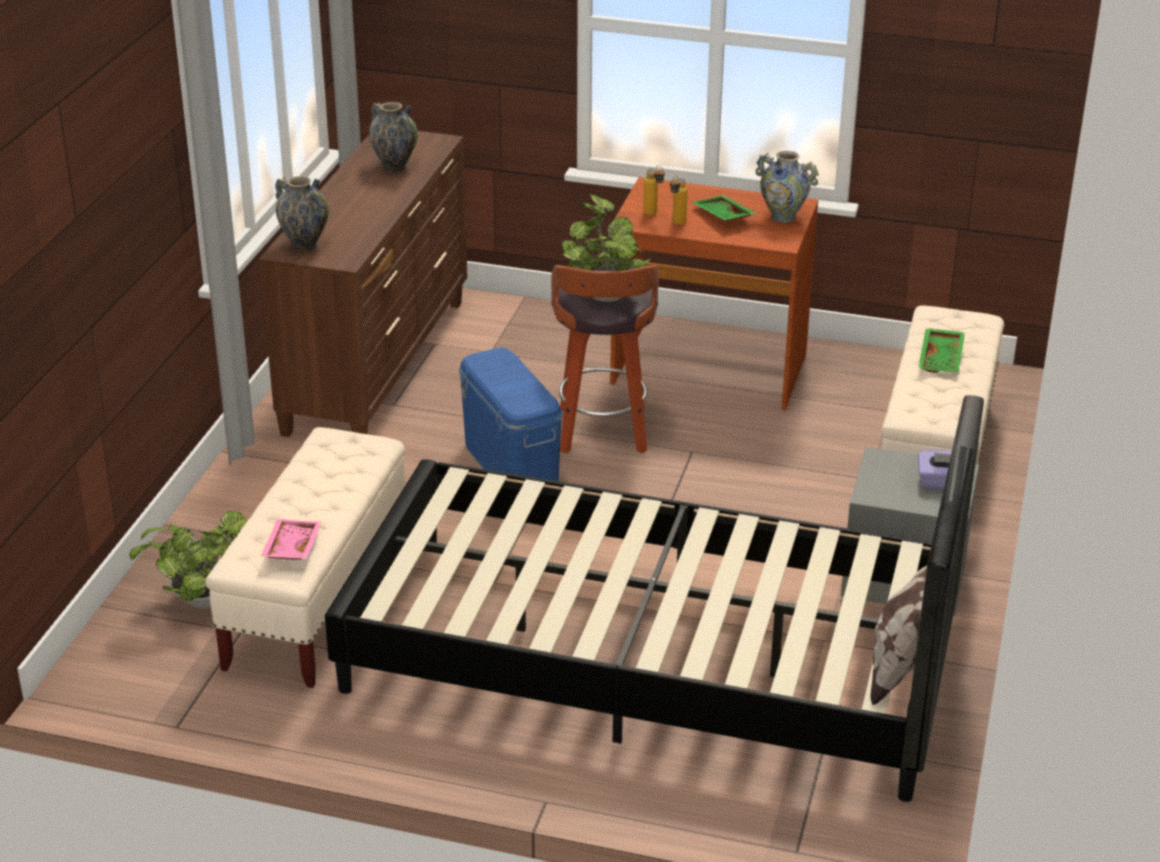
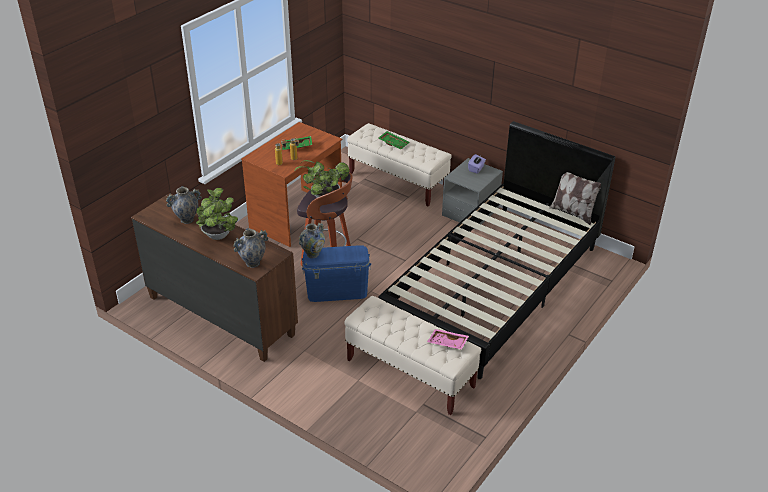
camera: 70 degrees left, 5 degrees up
(200, 601) = (392, 414): potted plant -> potted plant (218, 236)
(783, 217) = (309, 133): vase -> vase (313, 254)

